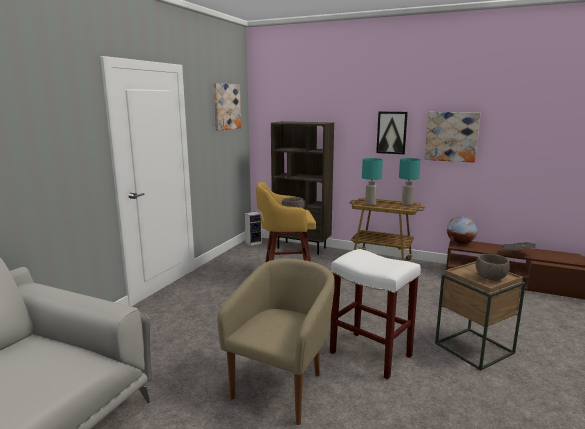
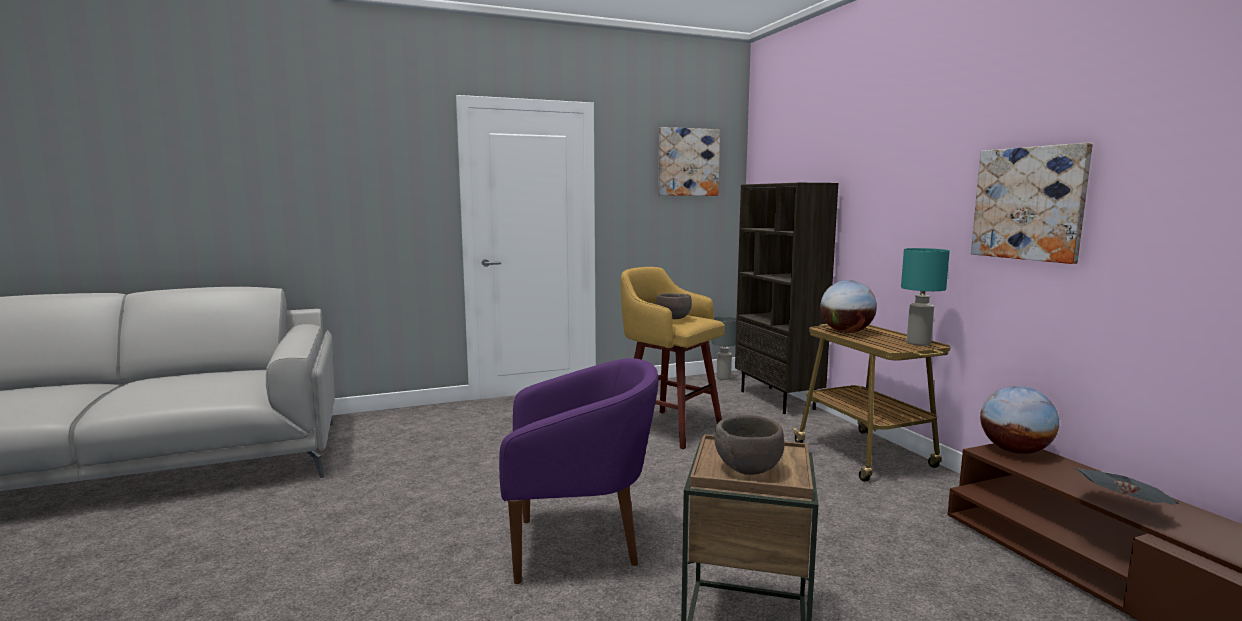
camera: 45 degrees right, 5 degrees down
(254, 243) = (724, 378): speaker -> grey table lamp
(283, 387) = (424, 523): beige armchair -> none
(370, 204) = (846, 332): turquoise table lamp -> globe
(371, 354) = (579, 546): white stool -> purple armchair
(391, 132) = (921, 198): picture -> none

